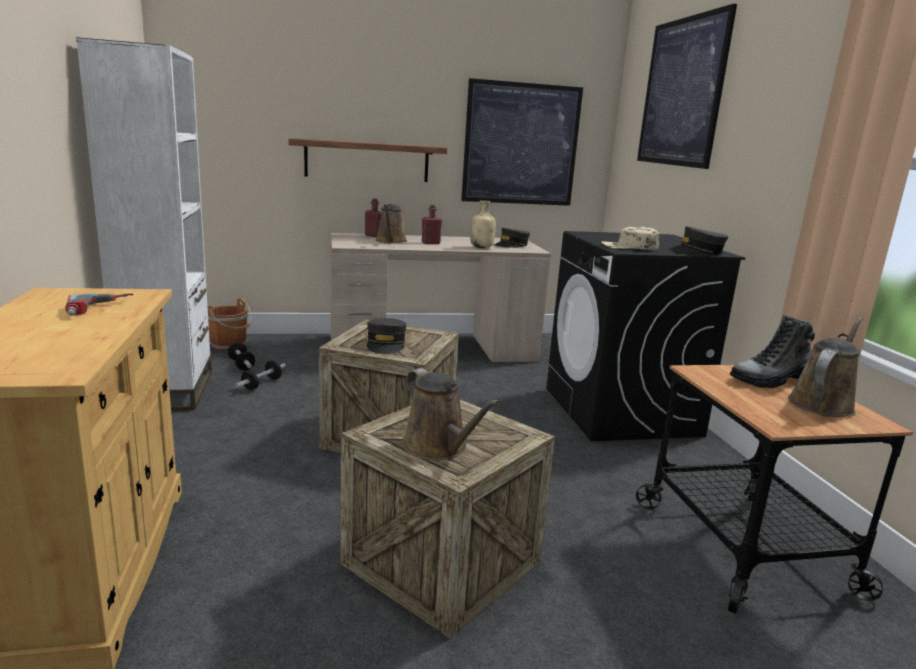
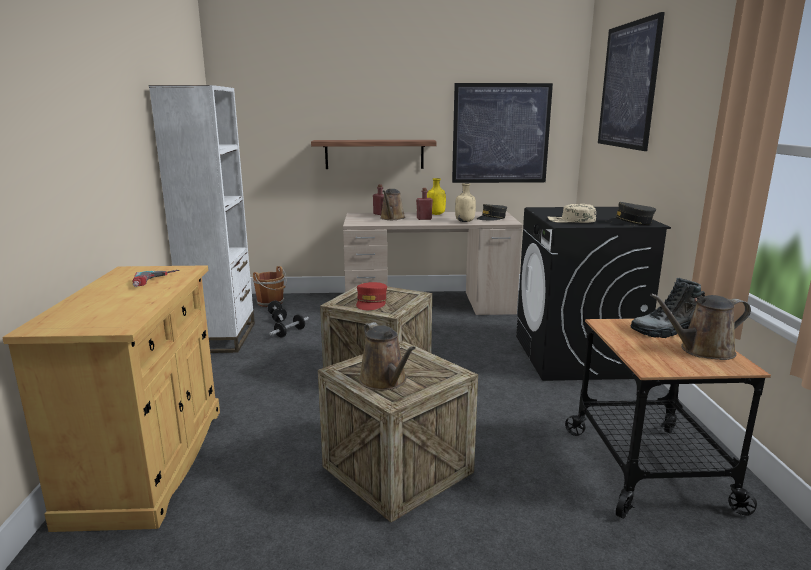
camera: 10 degrees right, 0 degrees up
(386, 344) = (371, 303): grey cap -> red cap
(443, 238) = (436, 214): none -> yellow bottle
(822, 403) = (702, 351): brown watering can -> brown watering can turned 150 degrees counterclockwise

